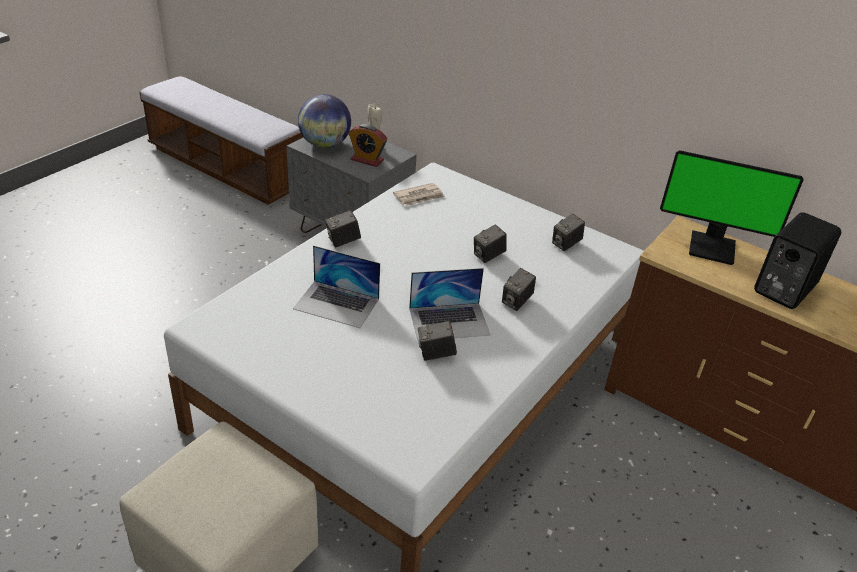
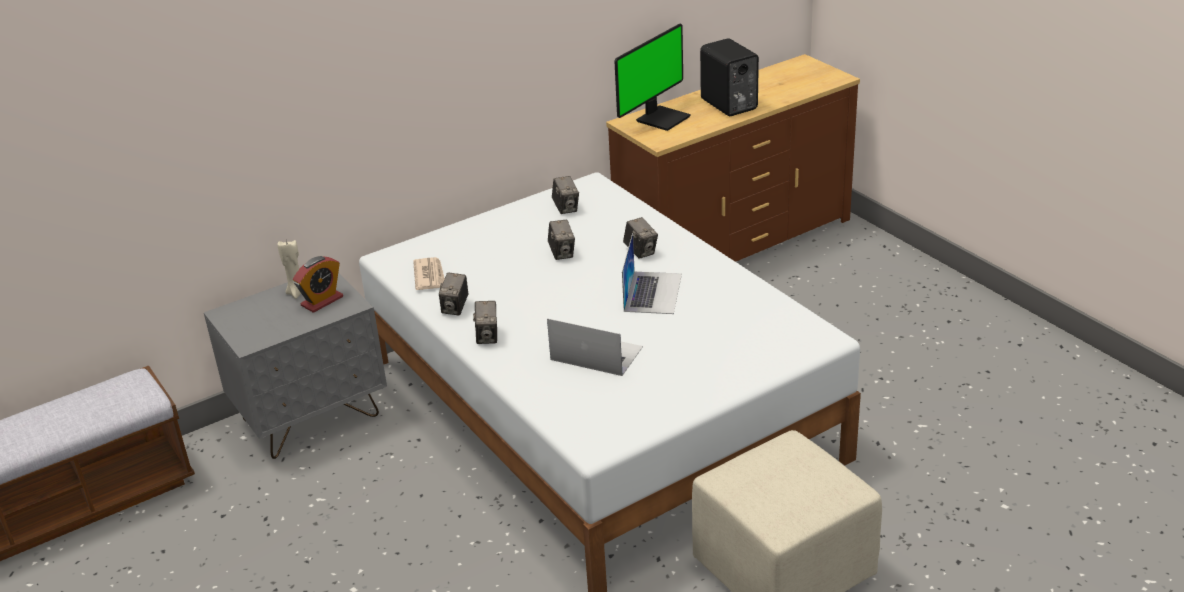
camera: 65 degrees left, 5 degrees down
(325, 144) = (261, 327): globe -> none
(337, 304) = (596, 353): laptop -> laptop turned 105 degrees counterclockwise
(436, 354) = (696, 307): camera -> camera (455, 308)

